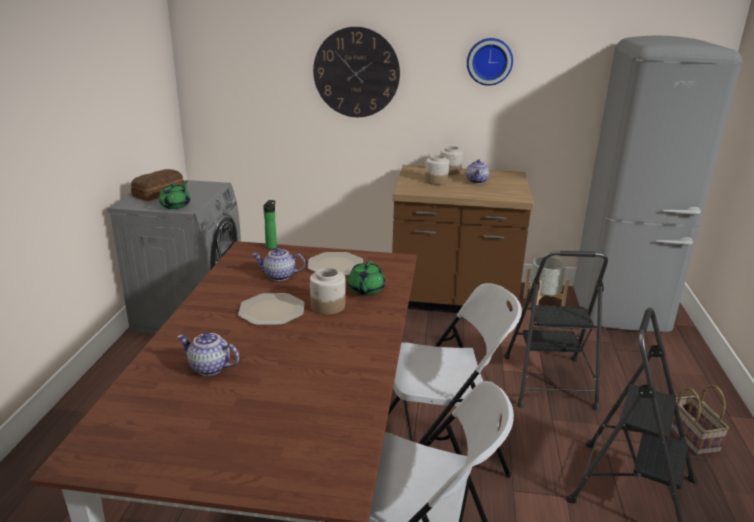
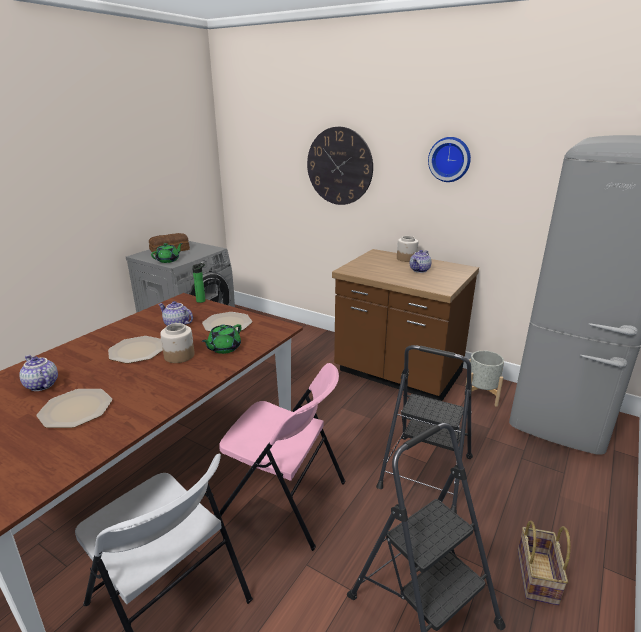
camera: 25 degrees right, 0 degrees up
(288, 381) = (75, 409): none -> plate
(436, 181) = (383, 265): jar -> none
(443, 443) = (283, 499): white chair -> pink chair

